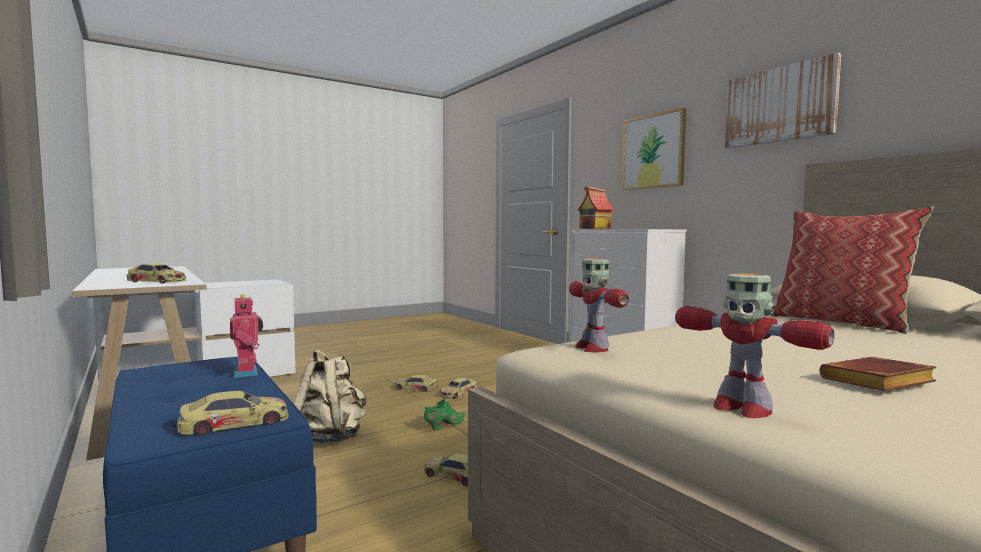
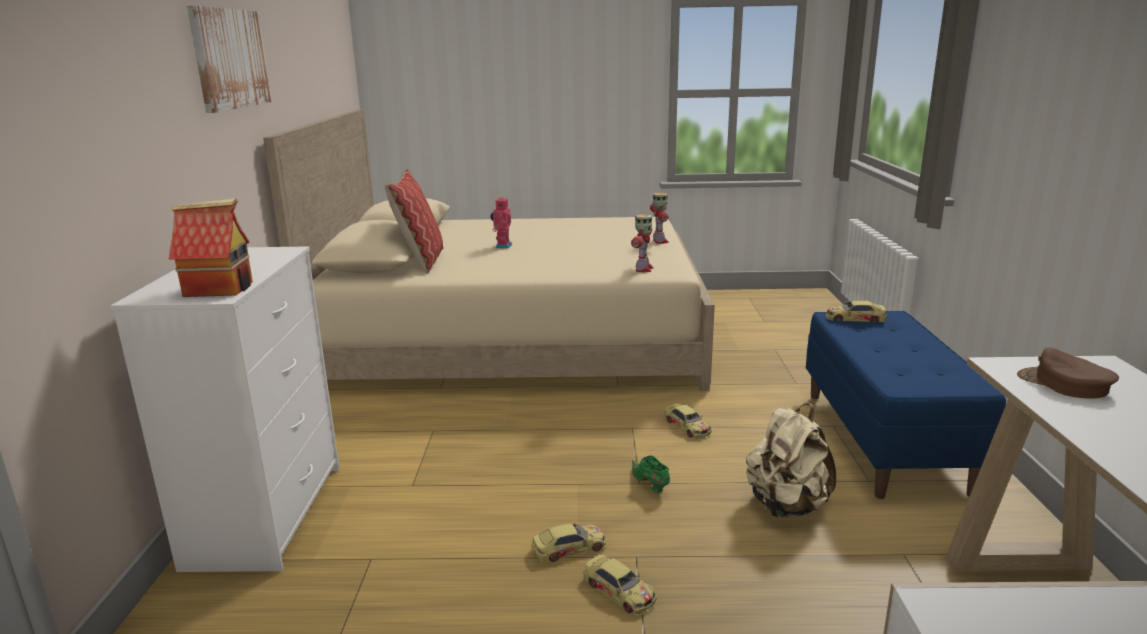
camera: 145 degrees left, 15 degrees up
(157, 281) = (1064, 384): toy car -> brown cap
(248, 373) = (870, 362): toy robot -> toy robot (502, 246)
(444, 426) = (649, 484): green shoe -> green shoe turned 75 degrees clockwise
(653, 151) = (124, 113): picture -> none
(877, 383) = (582, 239): brown book -> none

